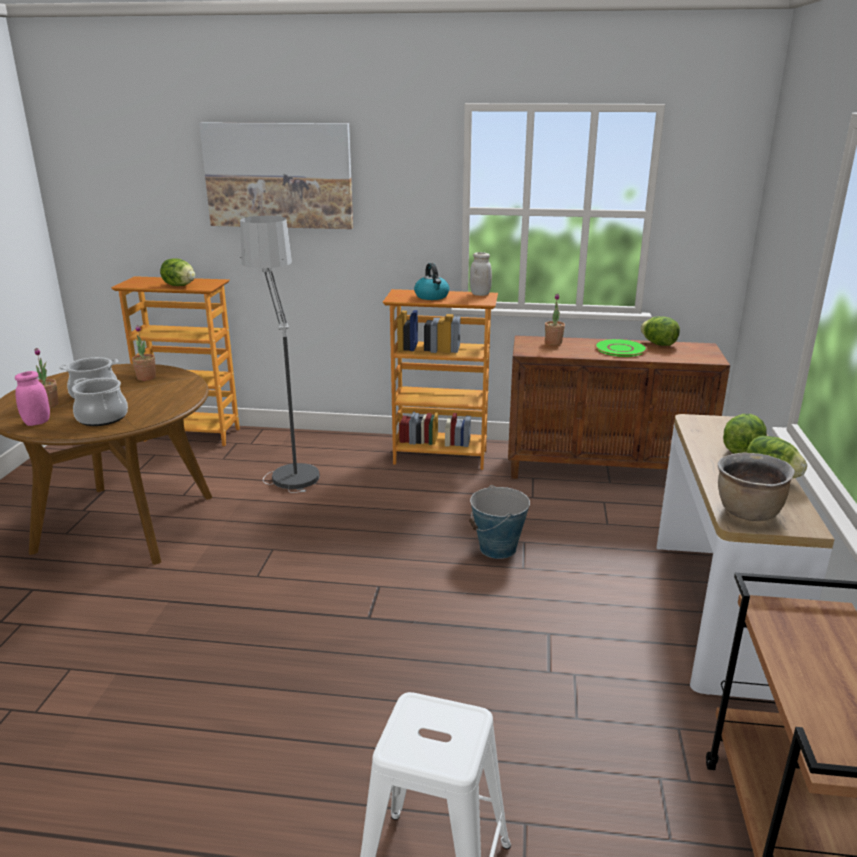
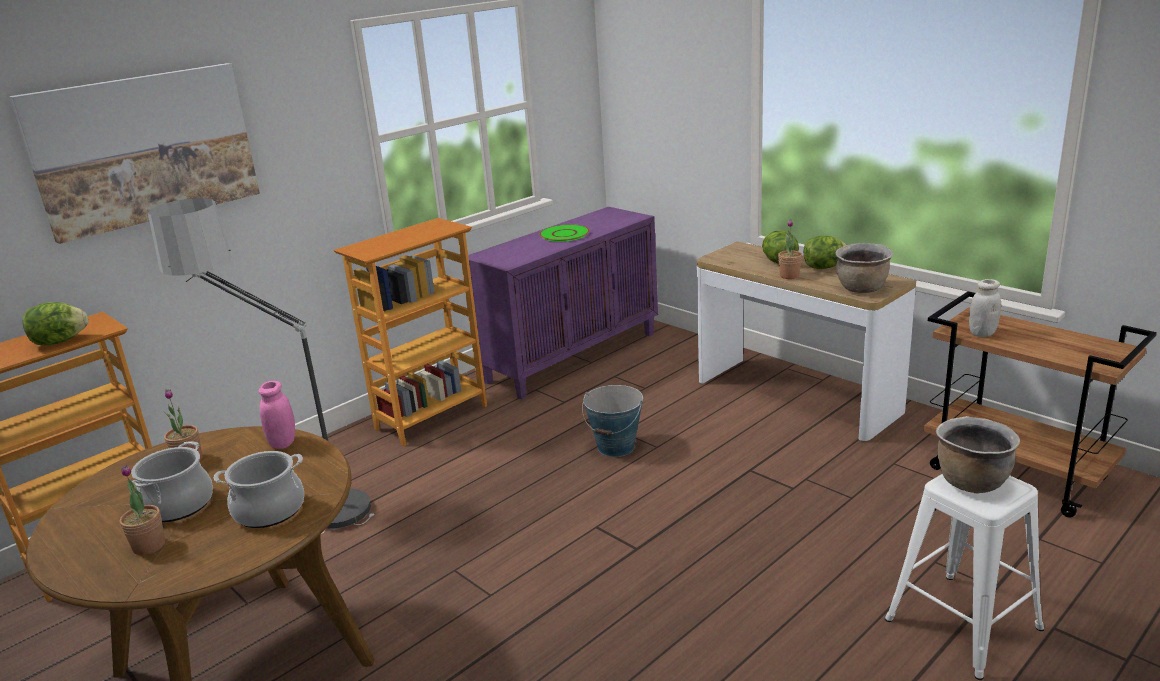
camera: 50 degrees left, 0 degrees up
(37, 422) = (199, 562): pink jar -> pink jar (283, 443)
(432, 296) = (395, 240): kettle -> none
(437, 723) = (971, 481): none -> brown cooking pot
(480, 294) = (429, 224): white jar -> white jar (982, 333)
(553, 342) = (507, 249): potted plant -> potted plant (789, 276)
(605, 470) = (572, 356): brown cabinet -> purple cabinet
(658, 344) = (578, 221): lettuce -> none

